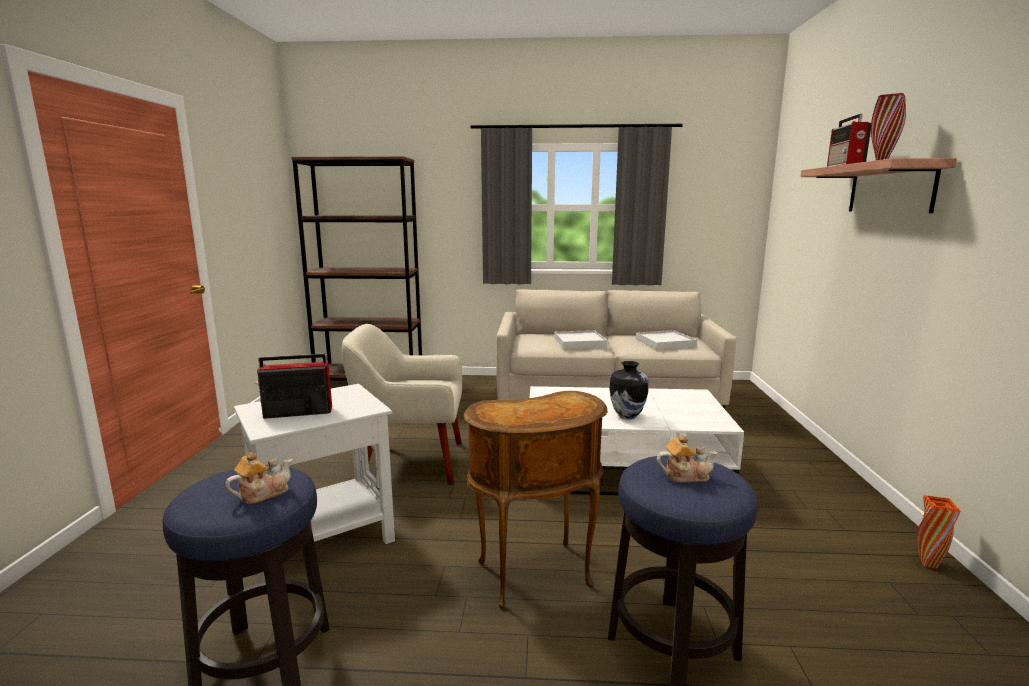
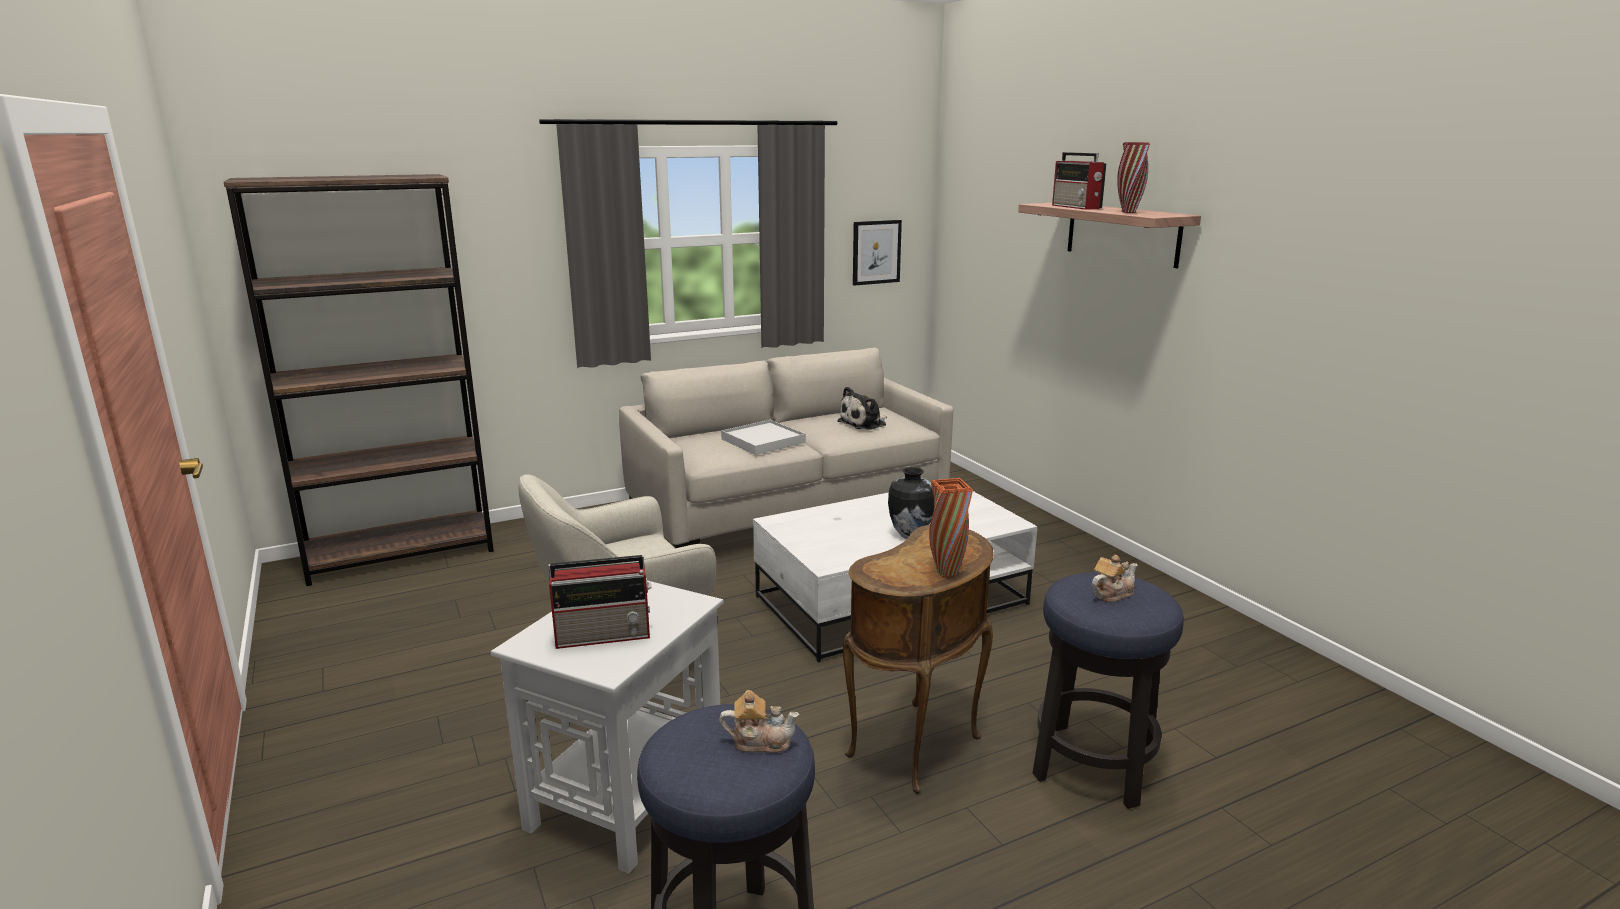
camera: 30 degrees left, 5 degrees up
(262, 493) = (760, 741): teapot -> teapot turned 75 degrees clockwise
(296, 412) = (605, 635): radio -> radio turned 150 degrees counterclockwise
(665, 342) = (864, 423): white tray -> plush toy
(714, 223) = (876, 252): none -> picture
(928, 564) = (1216, 618): orange vase -> orange vase (946, 573)

